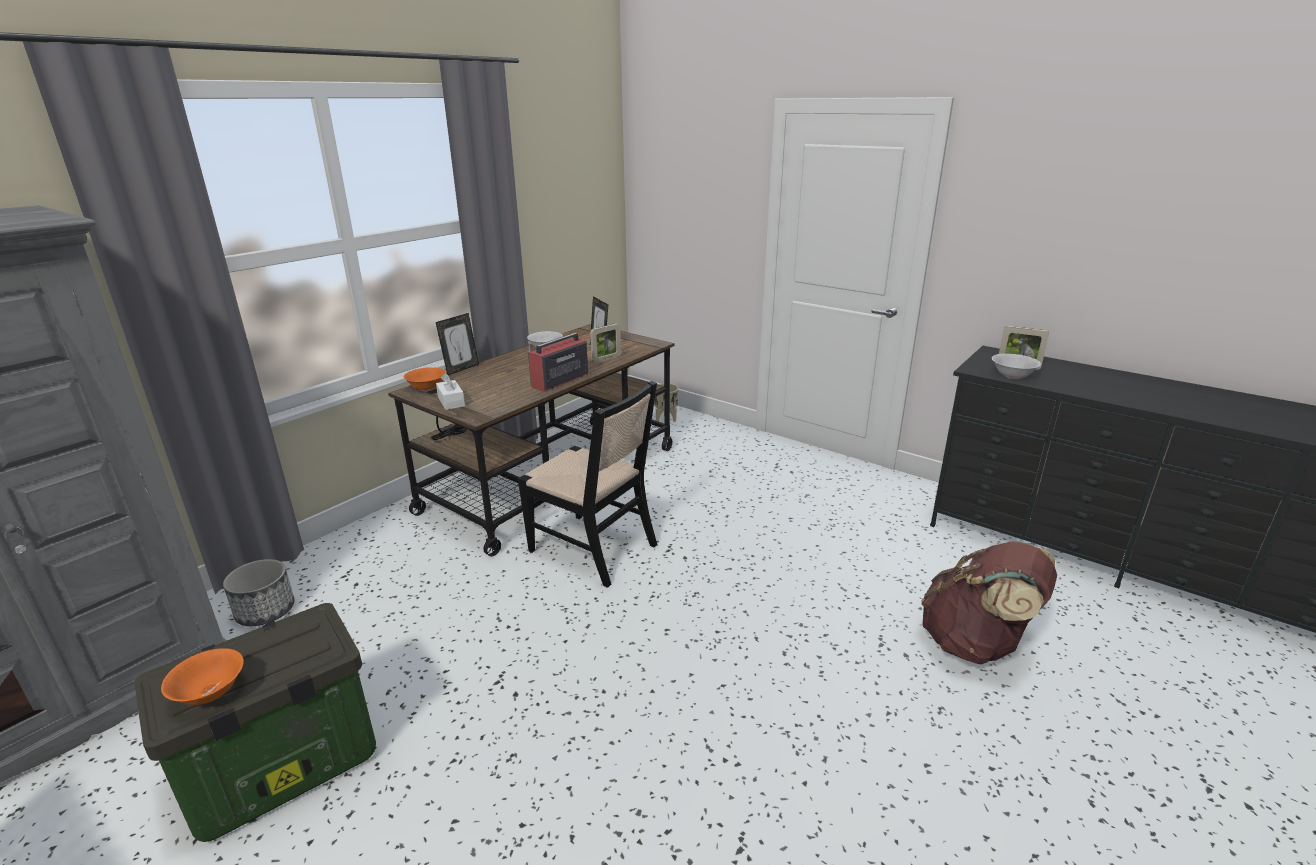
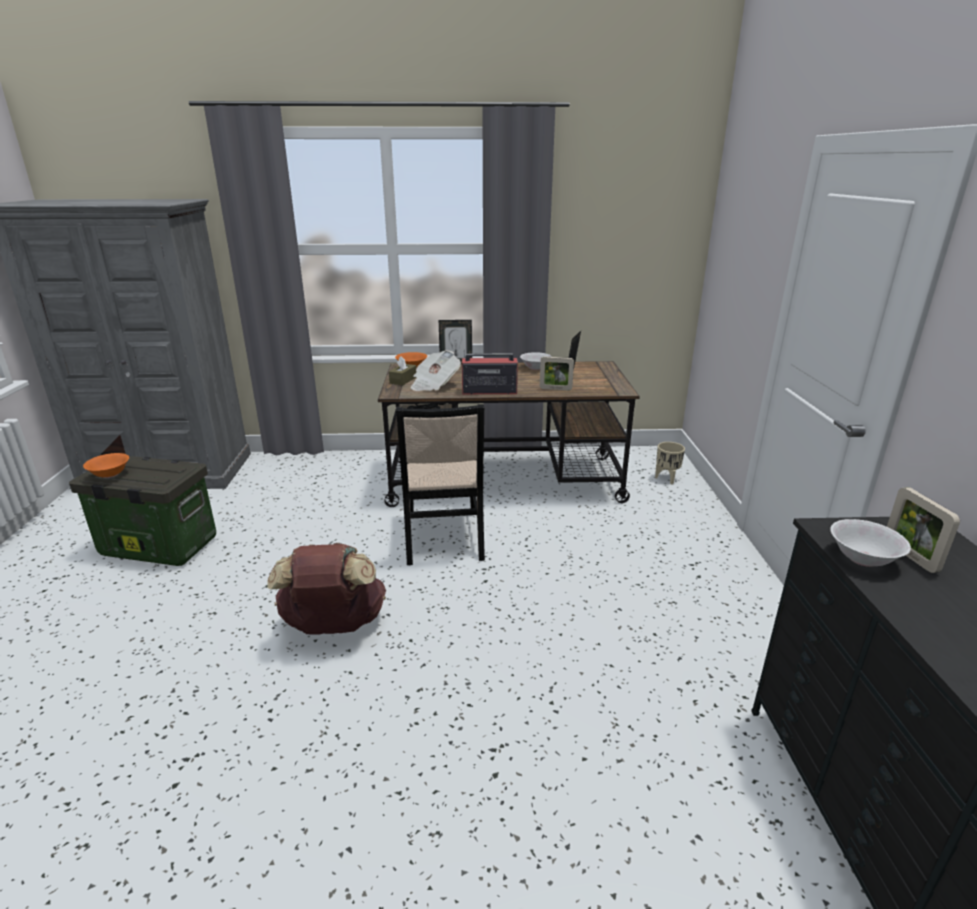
camera: 50 degrees right, 0 degrees up
(265, 611) = (267, 474): planter -> none
(451, 402) = (403, 380): white tissue box -> brown tissue box
(495, 394) = (434, 384): none -> newspaper
(975, 644) = (571, 830): brown backpack -> brown backpack (334, 626)

